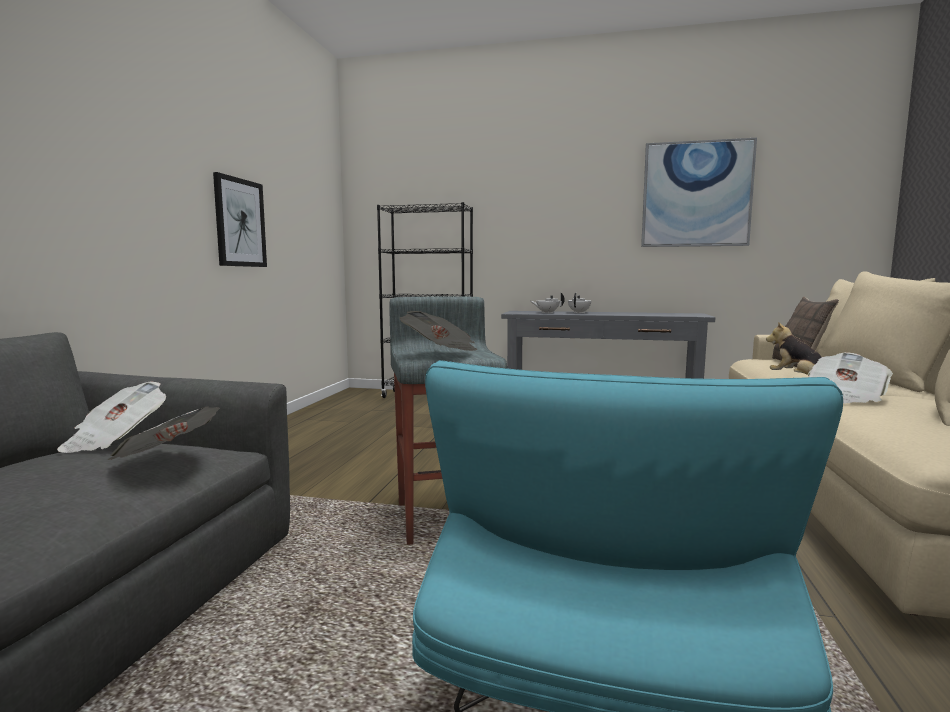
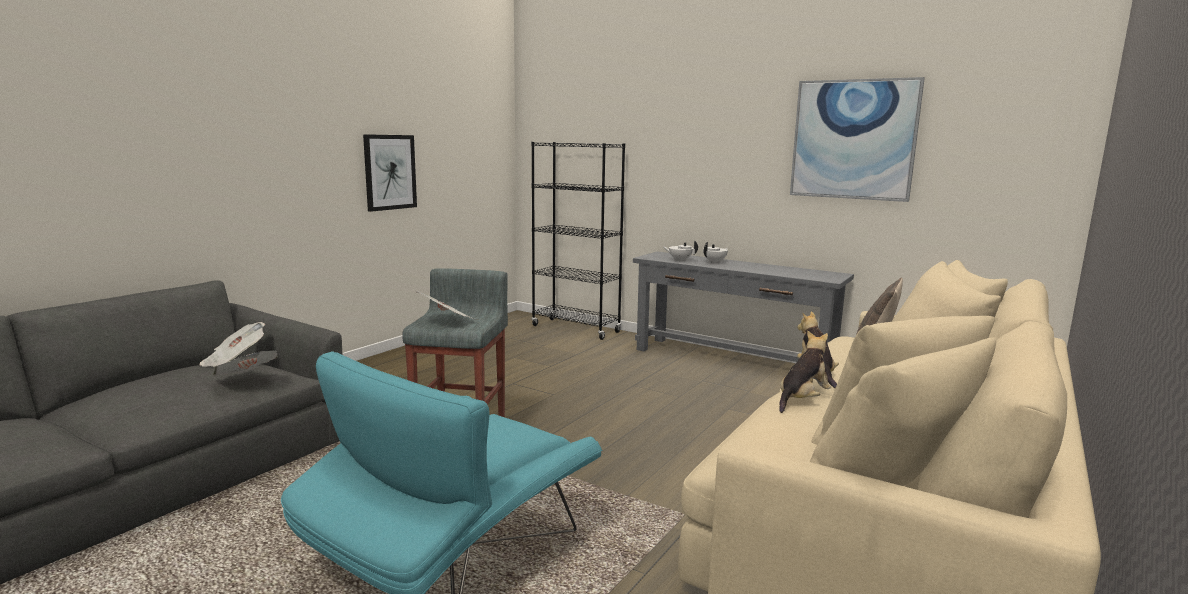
camera: 20 degrees right, 5 degrees up
(846, 397) = (802, 400): newspaper -> plush toy

